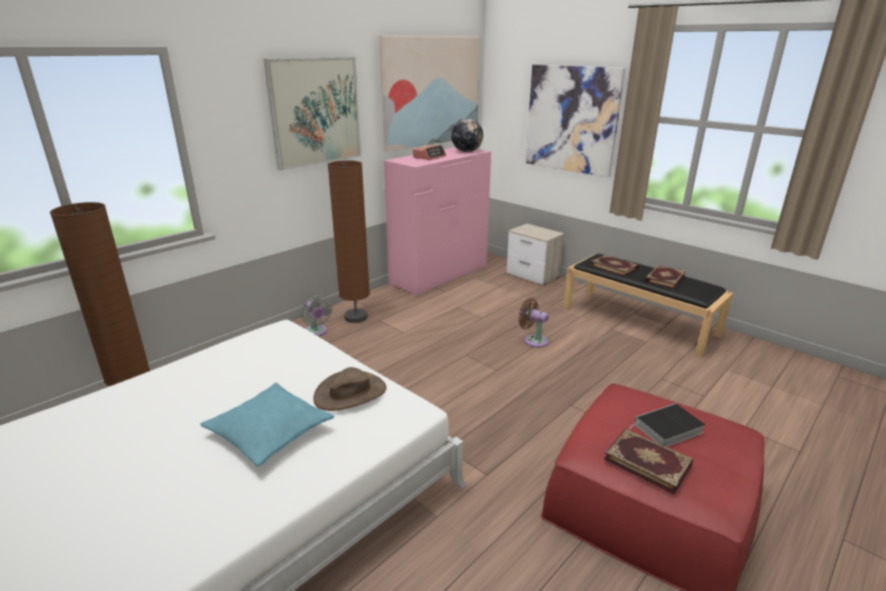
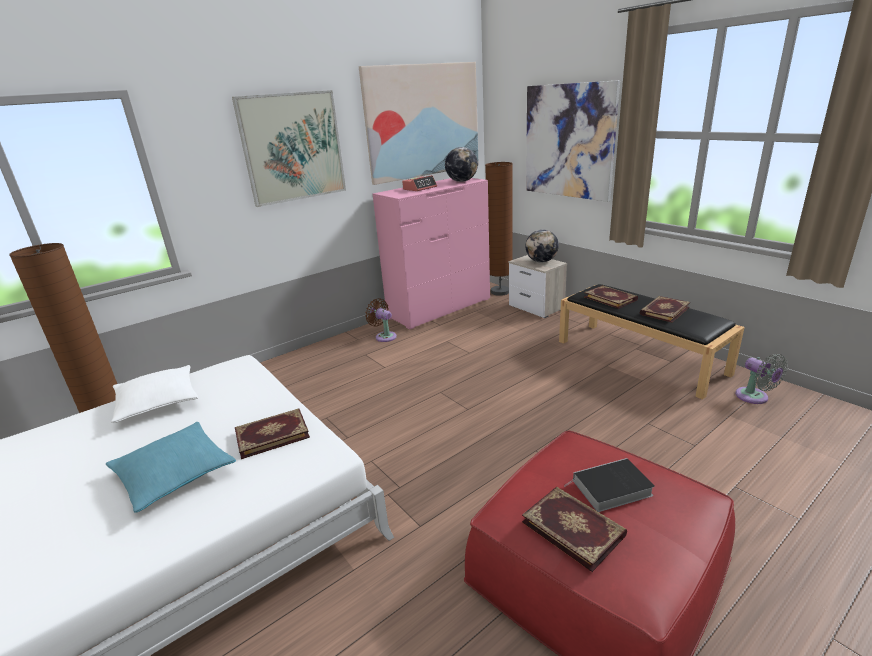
camera: 10 degrees right, 0 degrees up
(213, 366) = (158, 401): none -> white pillow
(316, 332) = (300, 366): grey fan -> grey fan (754, 397)
(350, 393) = (272, 434): brown hat -> book
(356, 317) = (343, 351): brown floor lamp -> brown floor lamp (500, 292)
(533, 340) = (516, 377): brown fan -> brown fan (384, 336)
(540, 231) = (541, 261): none -> globe

